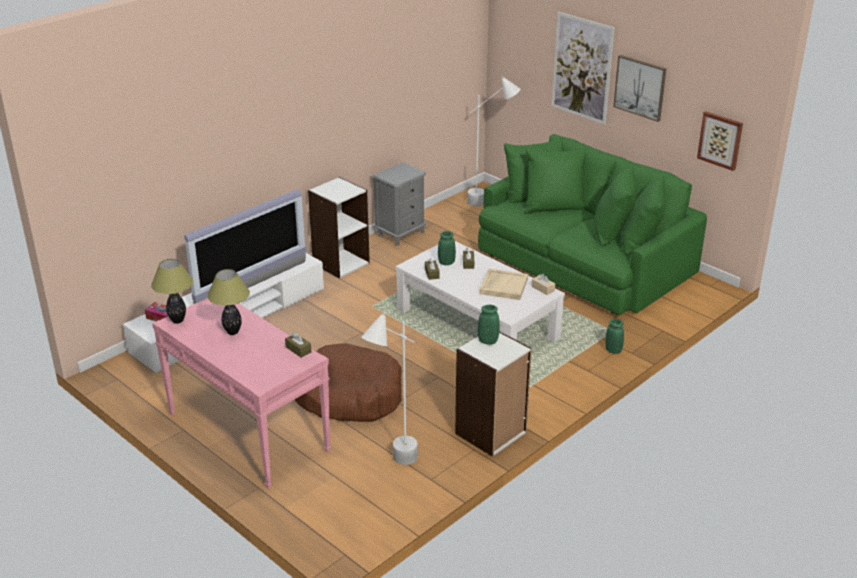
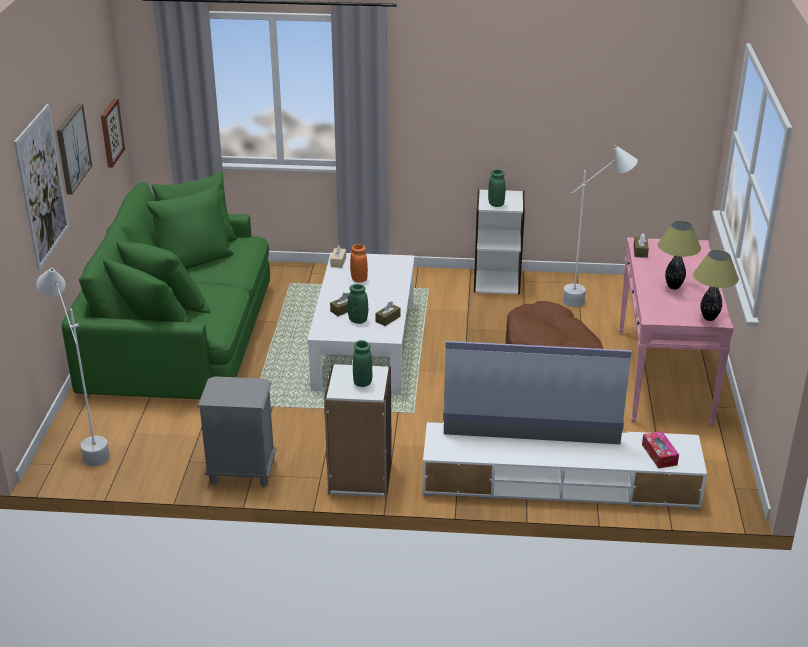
camera: 130 degrees left, 0 degrees up
(503, 286) = (359, 279): beige tray -> orange vase
(613, 350) = (320, 274): green vase -> green vase (362, 382)

